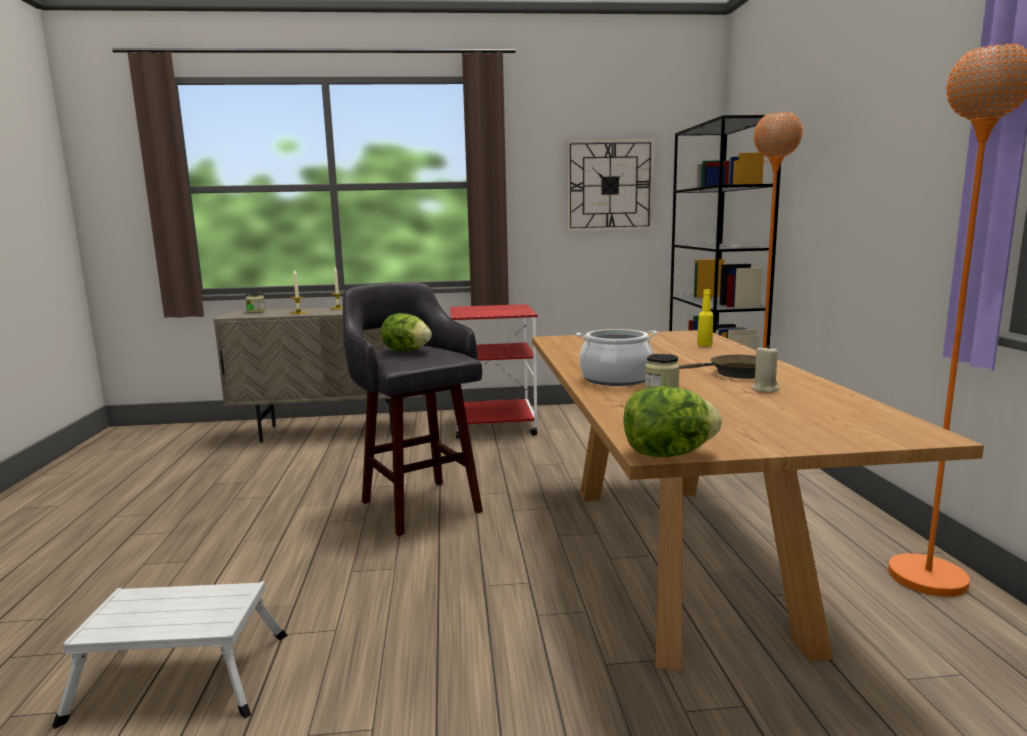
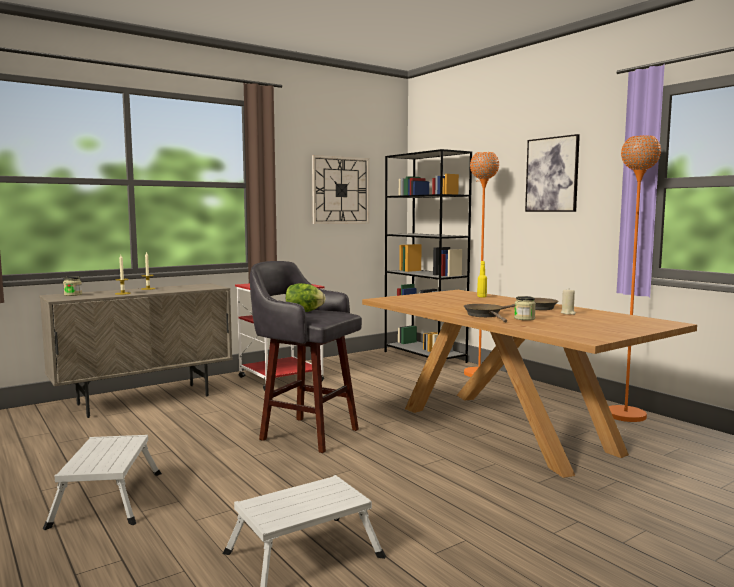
camera: 30 degrees left, 5 degrees down
(142, 540) = (108, 498): none -> white step ladder
(615, 379) = (484, 315): cooking pot -> brown frying pan
(667, 454) = (599, 340): lettuce -> none
(879, 142) = (552, 174): none -> picture

